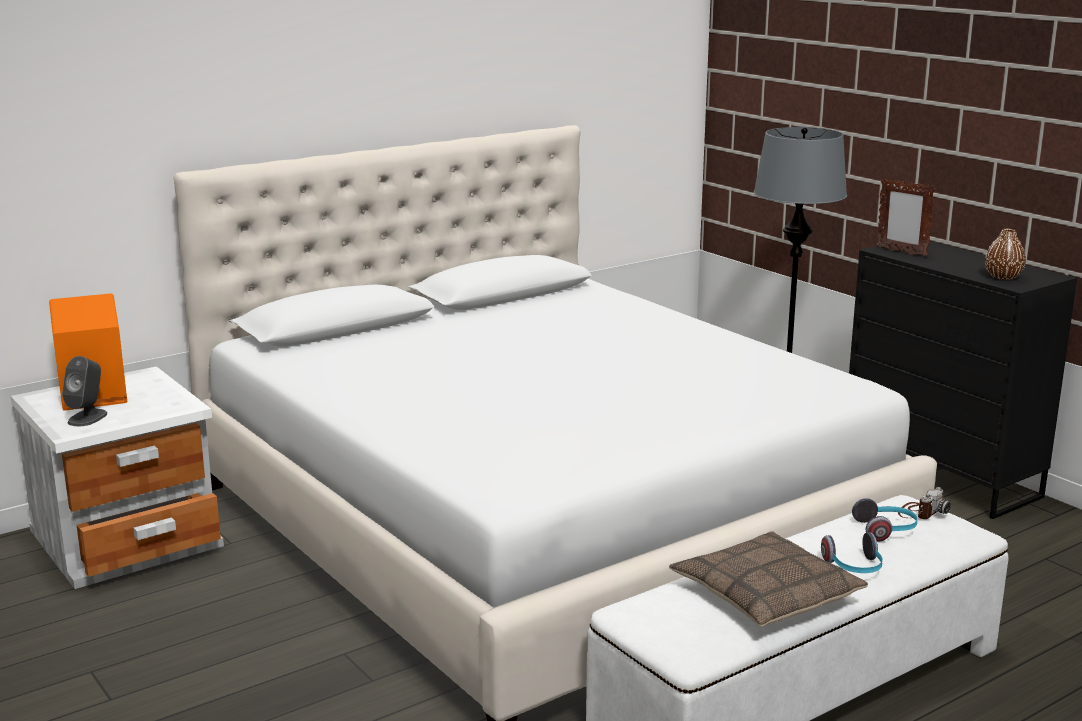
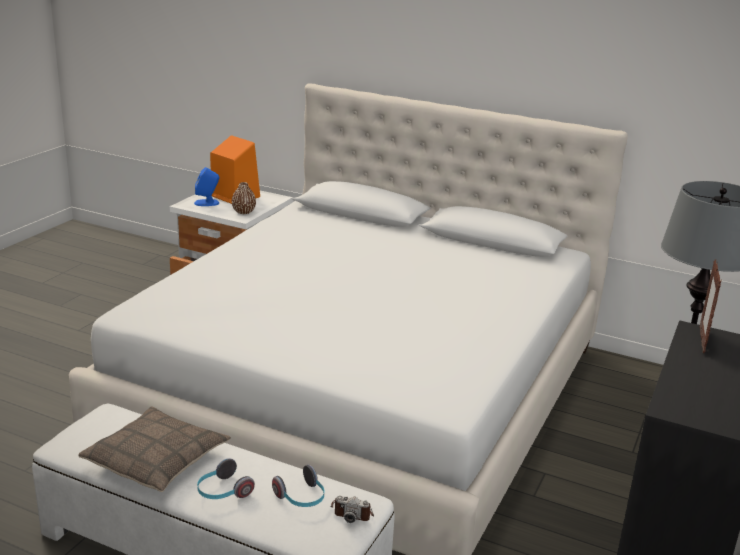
camera: 60 degrees right, 5 degrees up
(87, 417) = (207, 203): grey speaker -> blue speaker
(1003, 277) = (693, 400): brown vase -> brown vase (244, 212)

